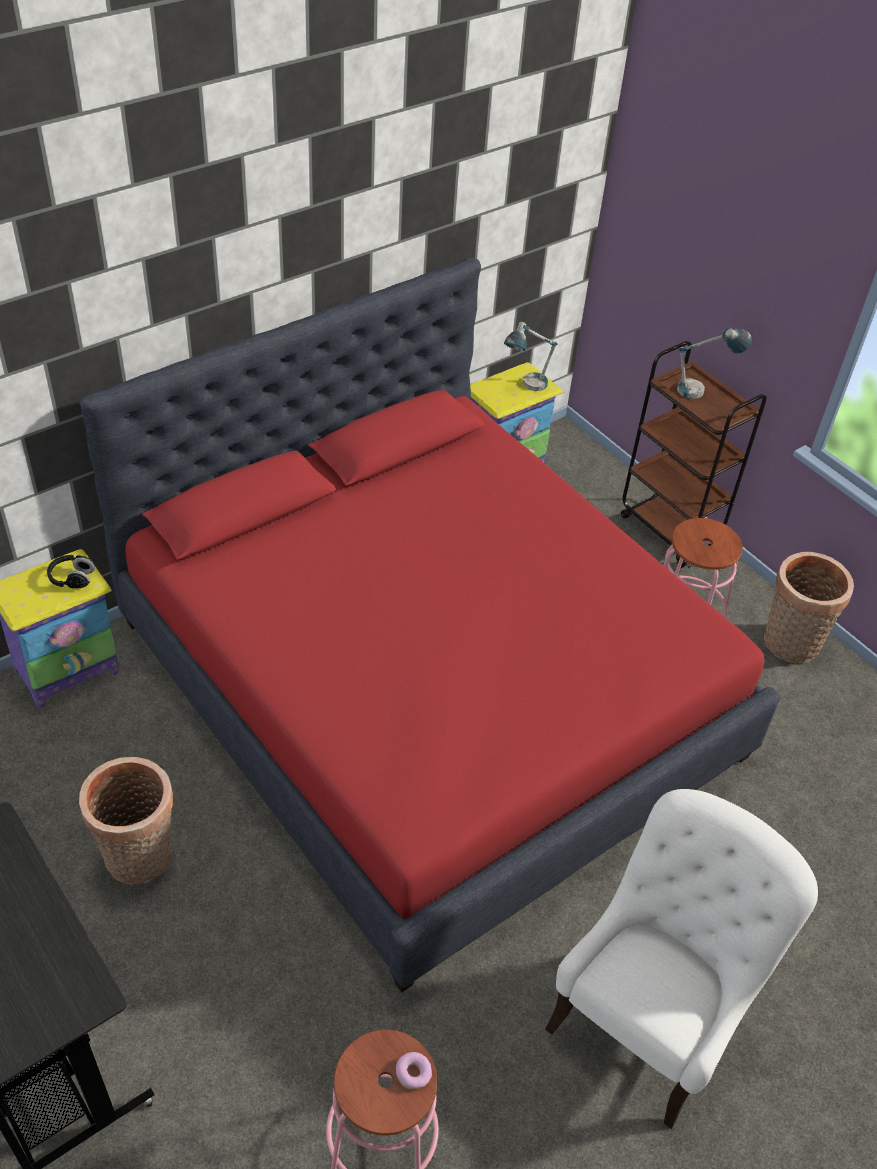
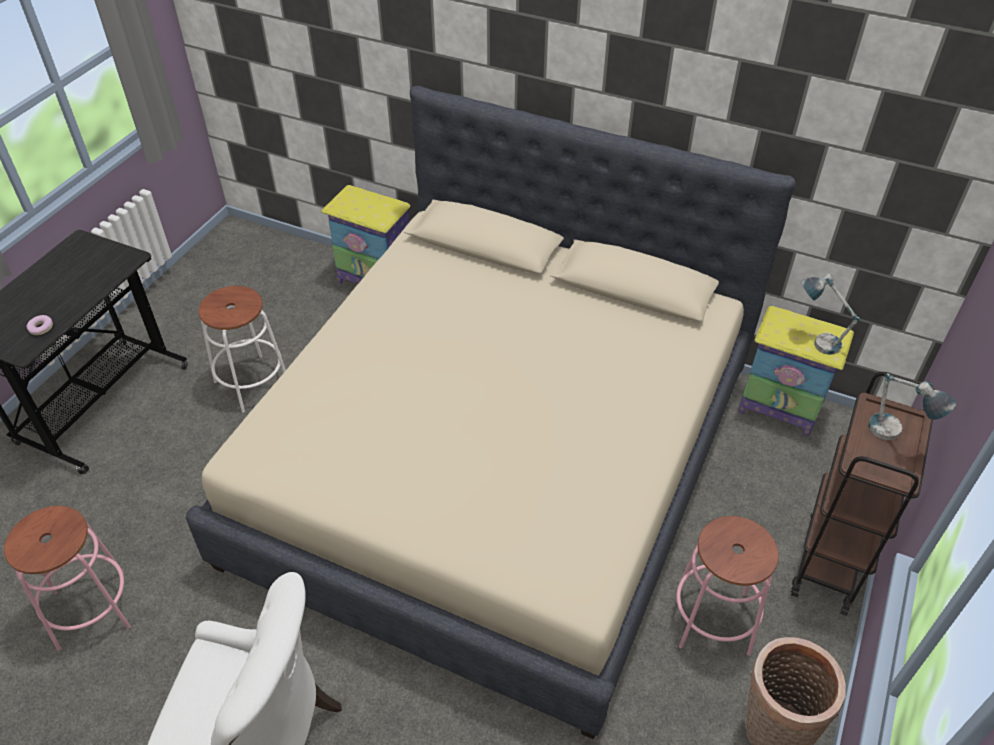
camera: 65 degrees right, 0 degrees up
(72, 579) = (379, 212): black headphones -> none
(140, 859) = (252, 383): basket -> white stool
(413, 1073) = (54, 551): donut -> donut (41, 328)
(428, 687) = (497, 464): red bed -> beige bed

